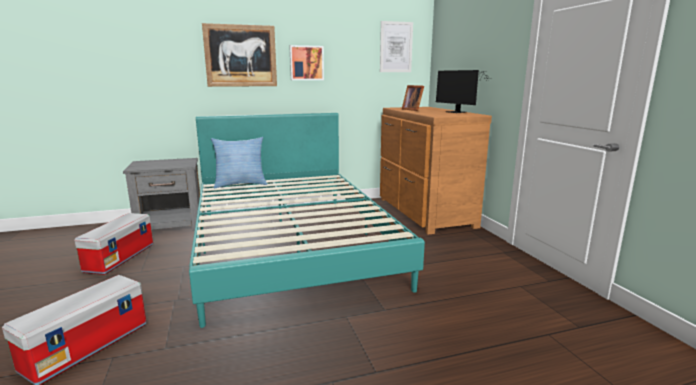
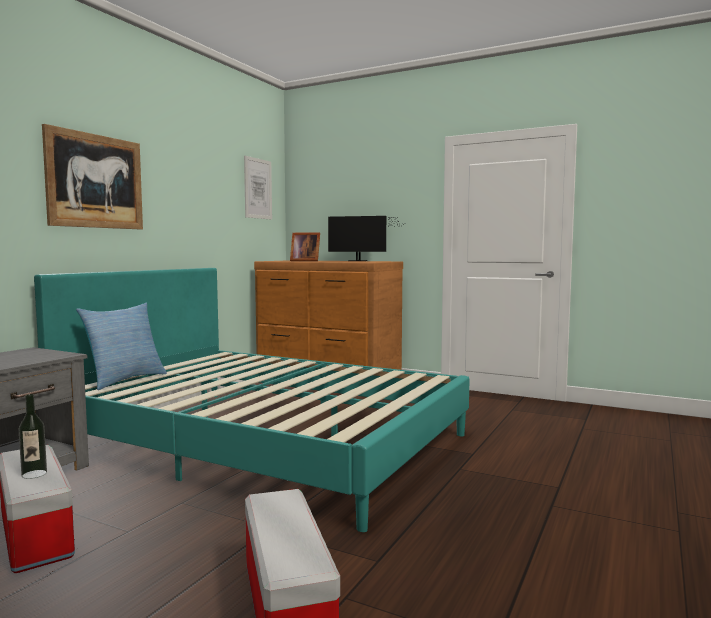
camera: 45 degrees left, 10 degrees down
(107, 228) = (34, 474): none -> bottle
(306, 63) = (174, 199): picture -> none

